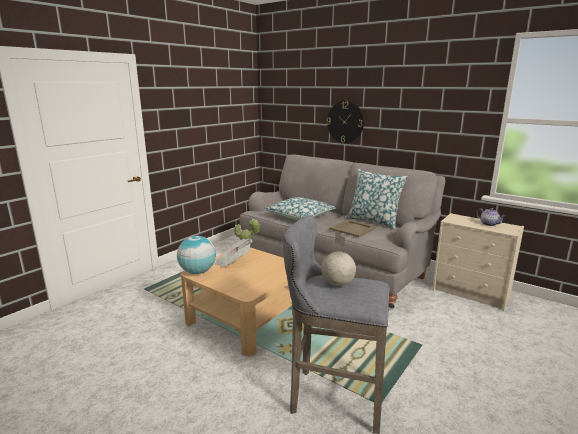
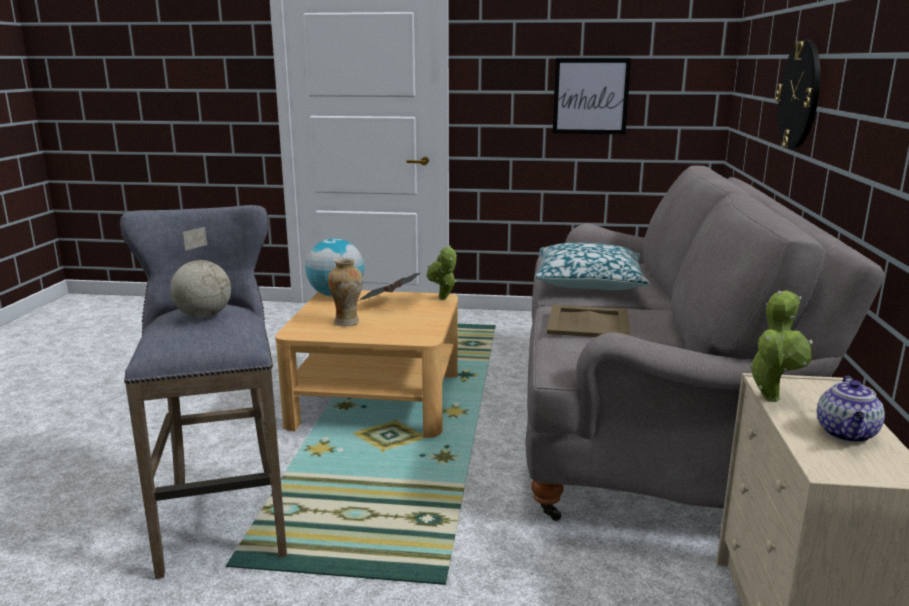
camera: 60 degrees right, 0 degrees up
(211, 127) = (590, 96): none -> picture
(248, 278) = (347, 322): none -> vase
(374, 221) = (676, 333): pillow -> none
(461, 223) = (771, 396): none -> potted plant

